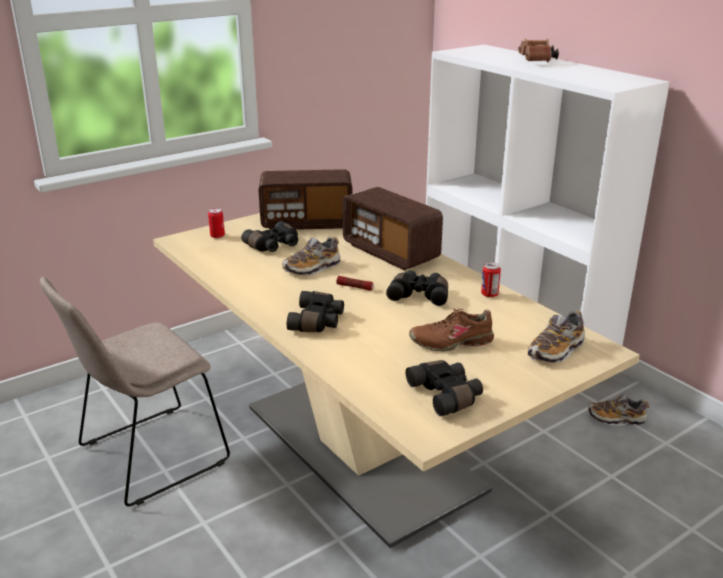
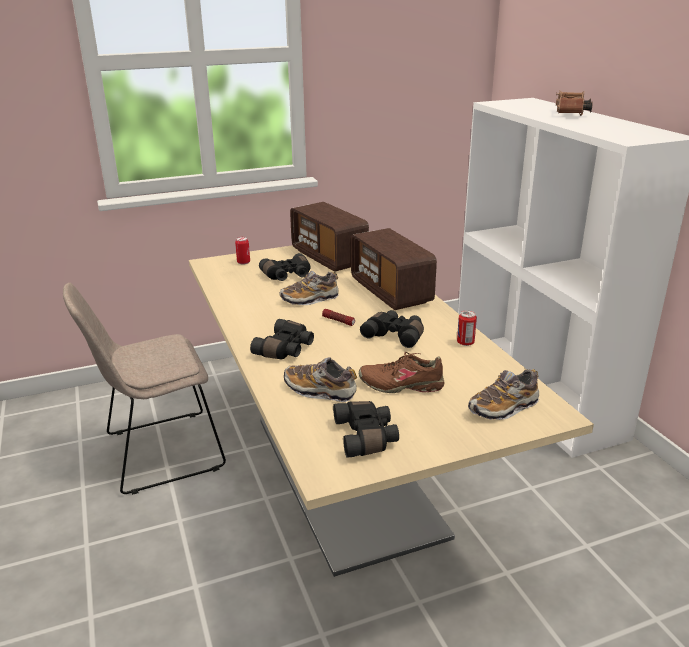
camera: 15 degrees right, 0 degrees up
(307, 222) = (329, 257): radio -> radio turned 45 degrees clockwise
(616, 419) = (614, 487): shoe -> shoe (320, 391)

